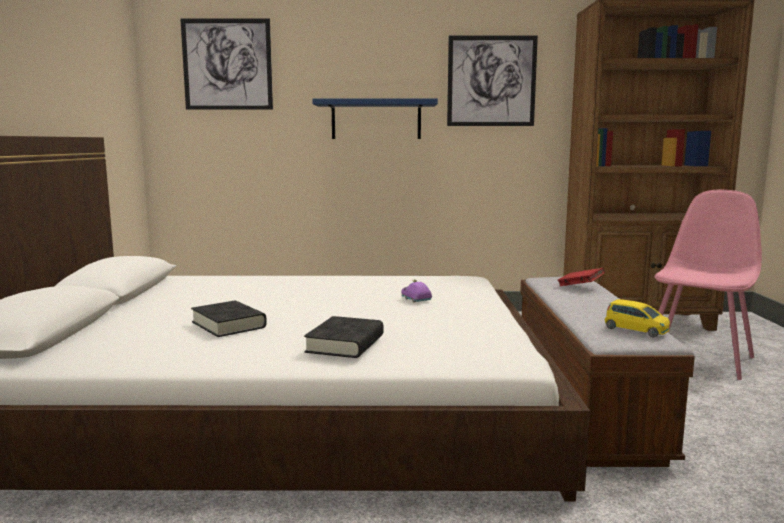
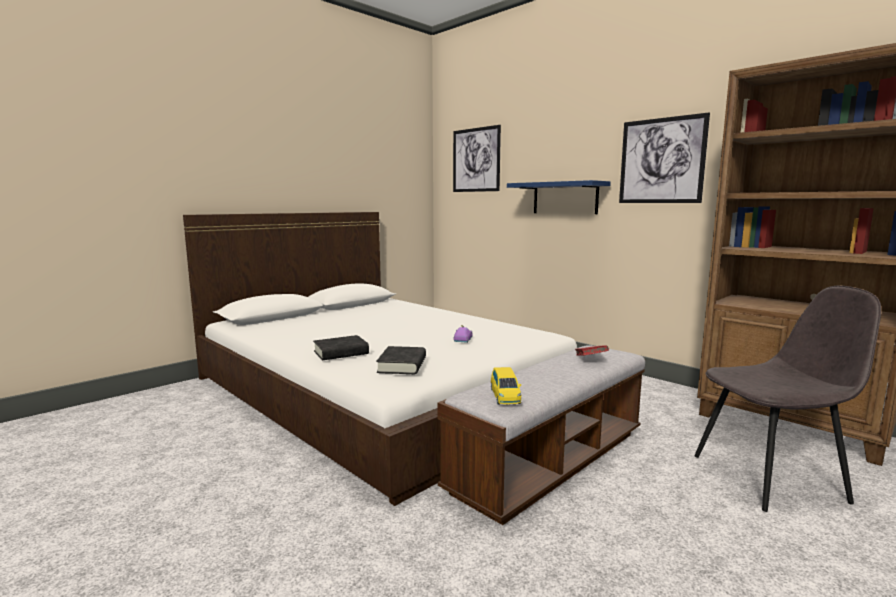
camera: 45 degrees right, 0 degrees up
(228, 325) = (334, 330): black book -> black book (402, 365)
(699, 358) = (771, 478): pink chair -> grey chair

